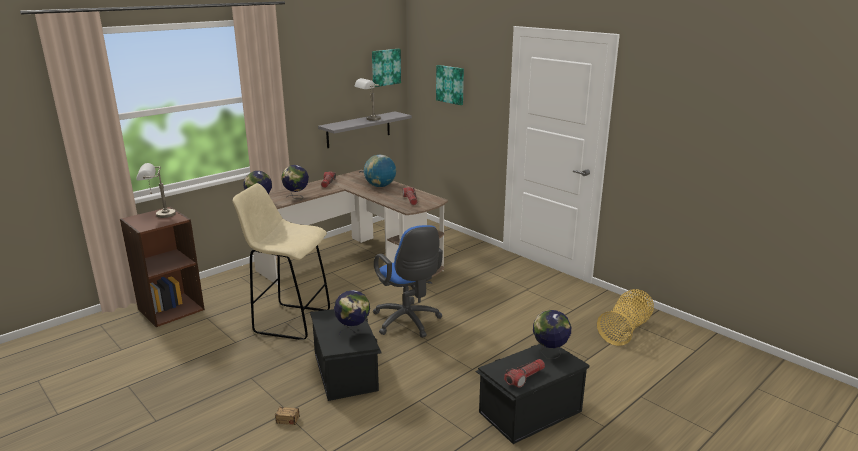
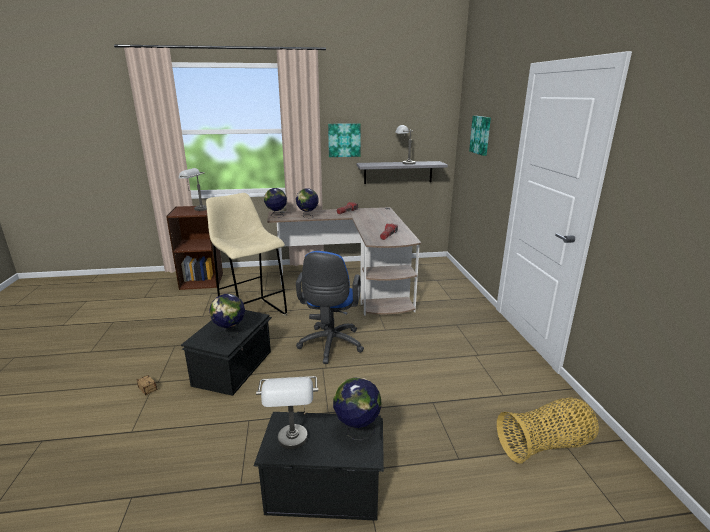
camera: 35 degrees right, 0 degrees up
(380, 186) = (382, 221): globe -> none
(385, 67) = (433, 118): picture -> picture (344, 140)
(525, 377) = (293, 446): flashlight -> grey table lamp

